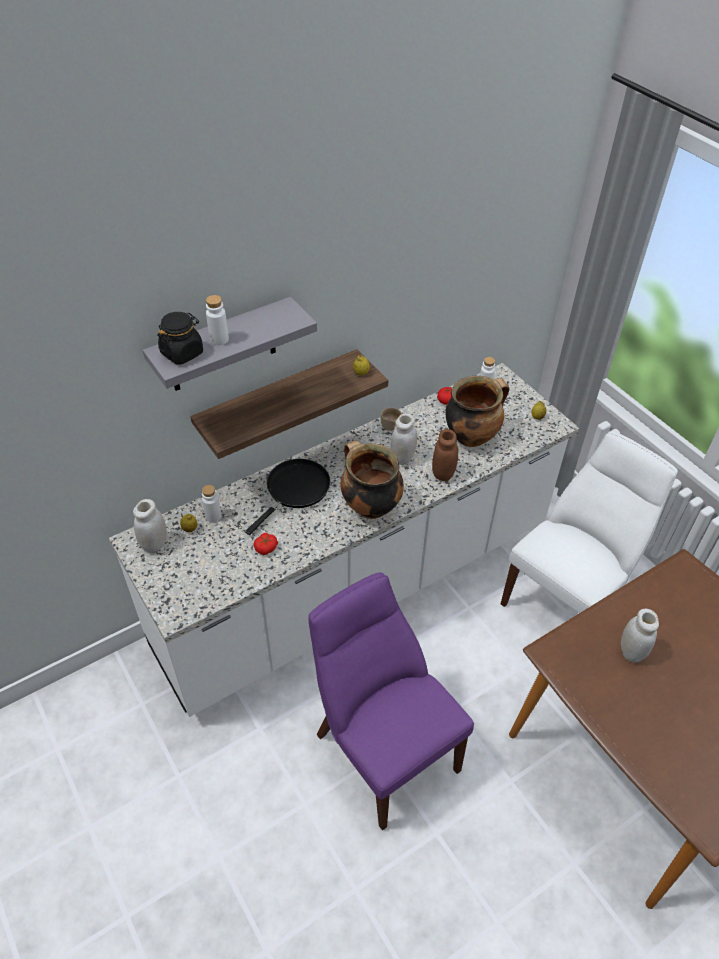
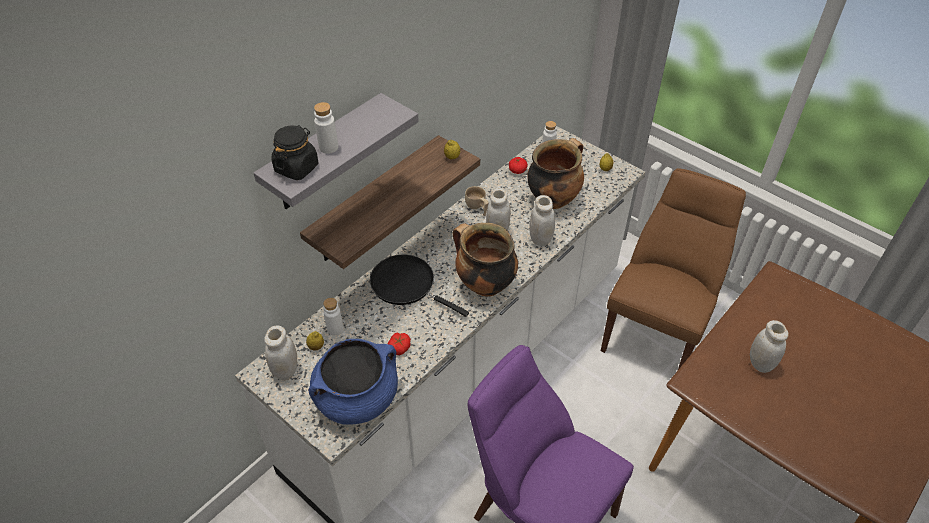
camera: 15 degrees left, 0 degrees up
(209, 586) = (357, 398): none -> blue cooking pot
(295, 490) = (407, 285): black frying pan -> black frying pan turned 75 degrees counterclockwise
(443, 474) = (540, 239): brown jar -> white jar
(568, 596) = (657, 329): white chair -> brown chair

